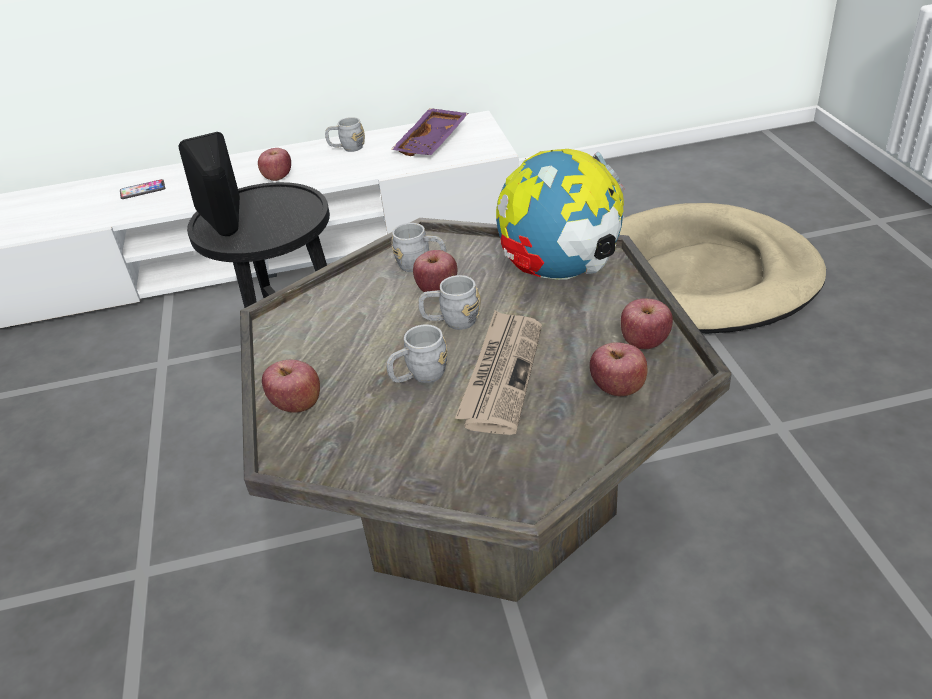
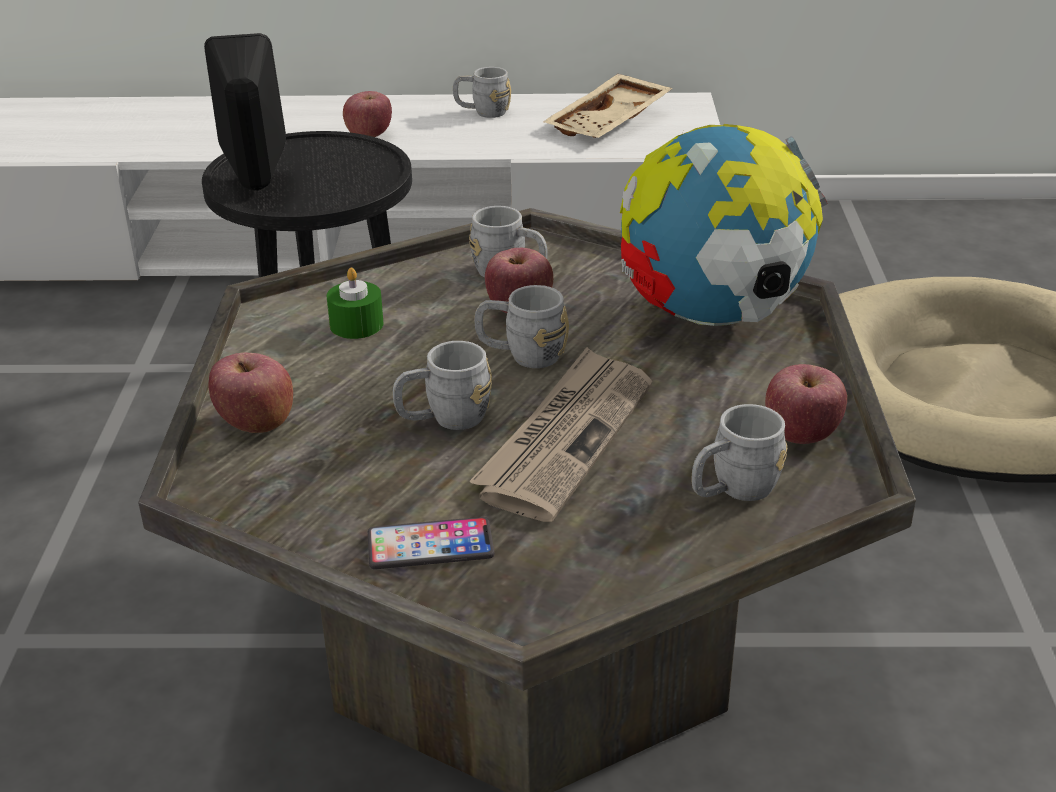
camera: 10 degrees right, 5 degrees down
(143, 190) = (177, 123): phone -> phone (430, 545)
(335, 321) = (356, 325): none -> green candle
(433, 142) = (610, 123): purple tray -> beige tray
(618, 388) = (733, 490): apple -> grey mug

